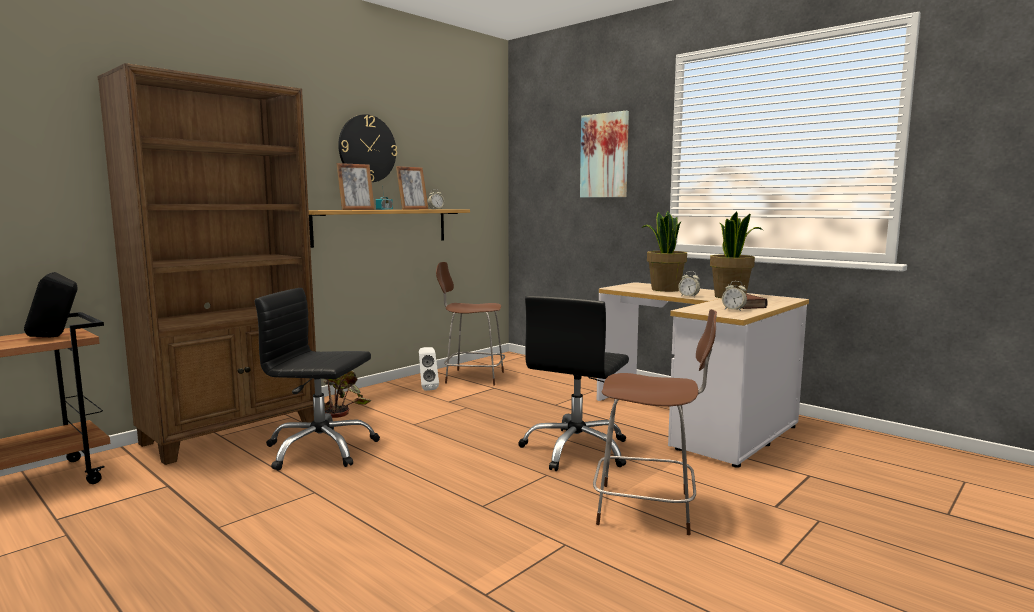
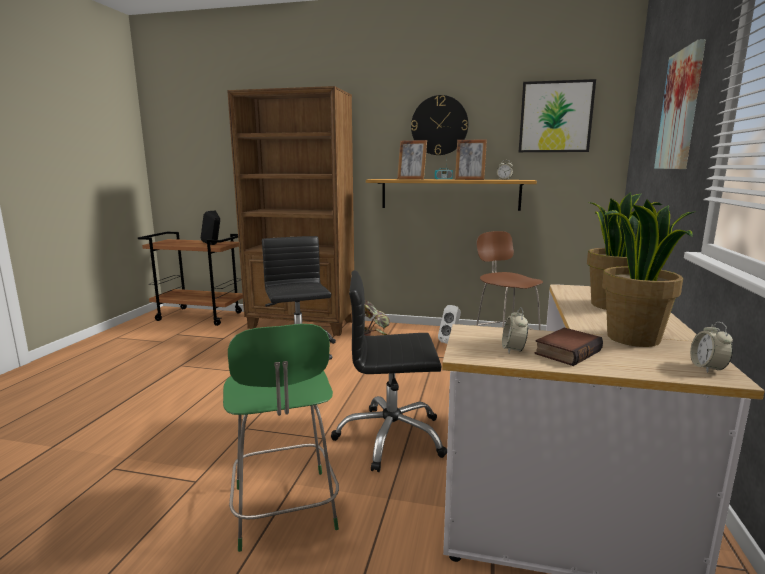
camera: 60 degrees right, 5 degrees up
(461, 150) = (555, 117): none -> picture
(648, 509) = (285, 511): brown chair -> green chair
(688, 296) = (580, 320): alarm clock -> alarm clock (707, 368)

